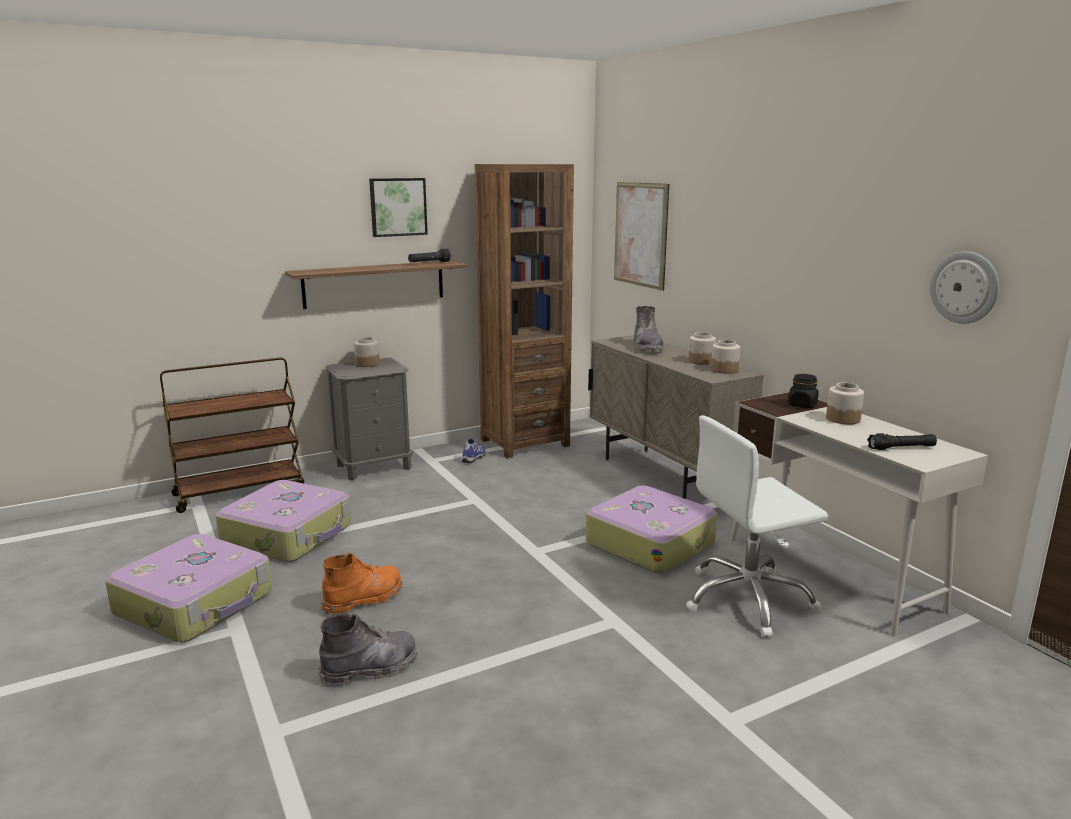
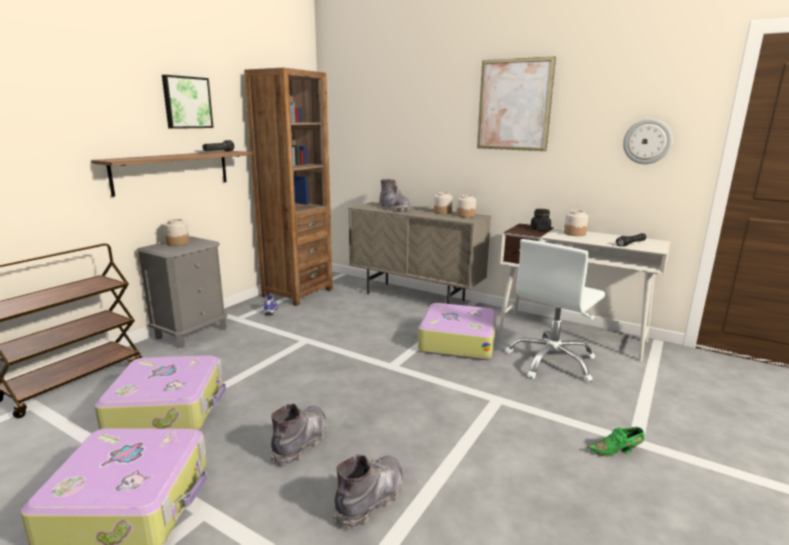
camera: 30 degrees left, 0 degrees up
(364, 599) = (301, 442): orange boot -> grey boot
(640, 234) = (370, 128): picture -> picture (514, 105)
(686, 722) = (616, 452): none -> green shoe

